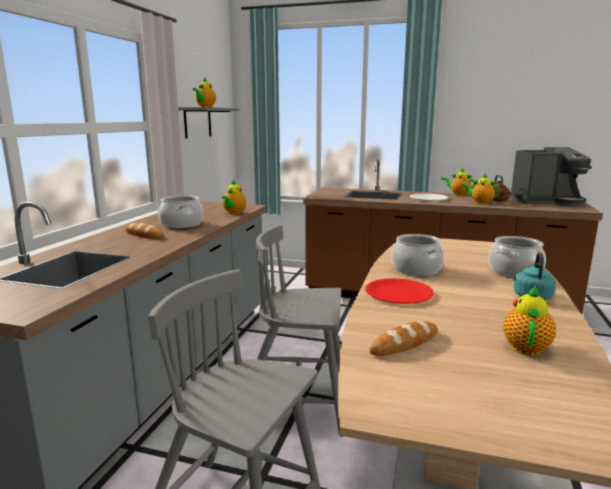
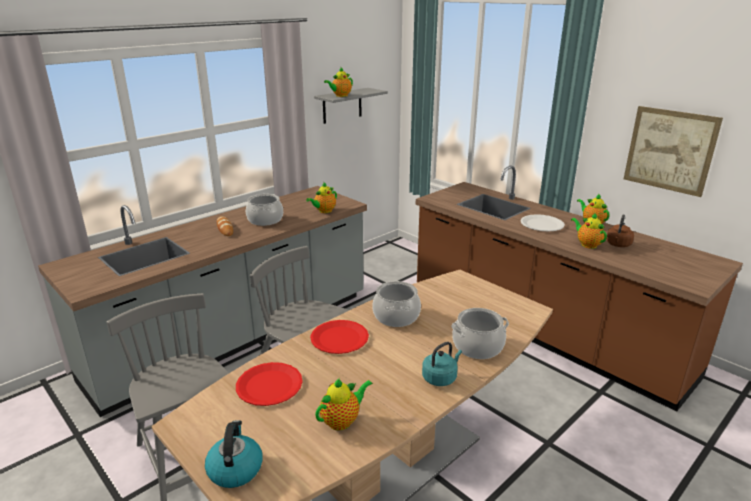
camera: 30 degrees right, 10 degrees up
(404, 343) = (269, 385): bread -> red plate
(502, 128) = (670, 150): none -> picture
(518, 425) = (235, 469): none -> kettle
(547, 201) = (679, 260): coffee machine -> none

